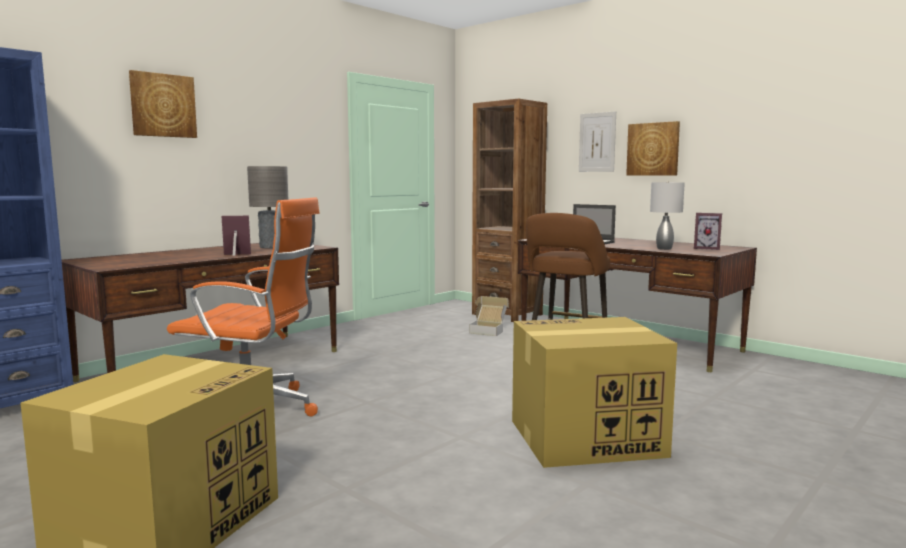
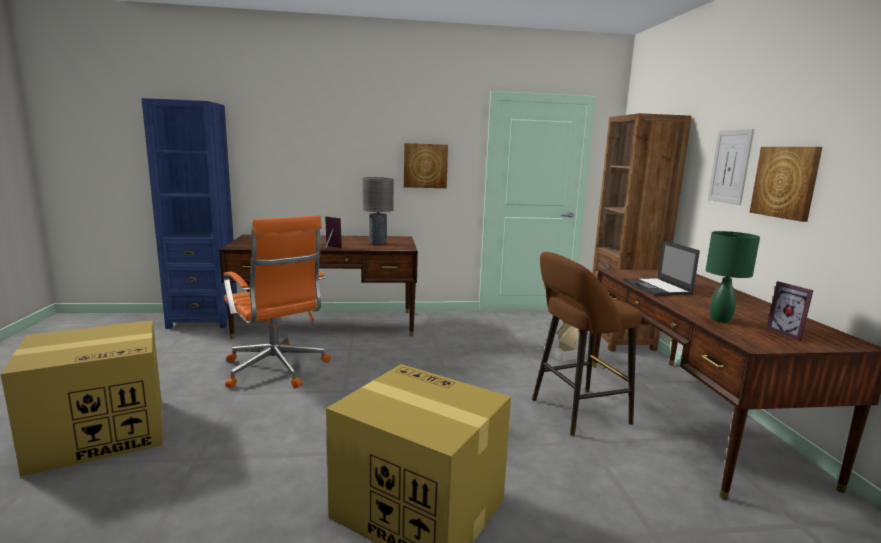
camera: 40 degrees right, 5 degrees up
(163, 105) = (319, 129): picture -> picture (425, 166)
(663, 248) = (719, 319): grey table lamp -> green table lamp

